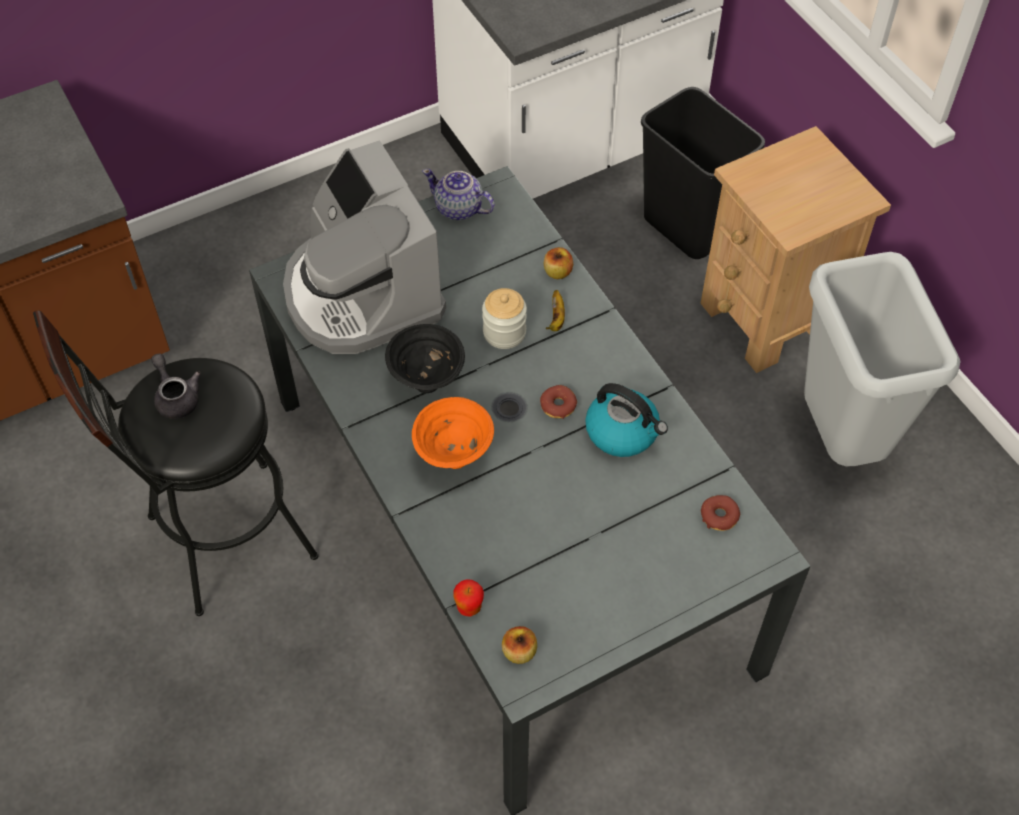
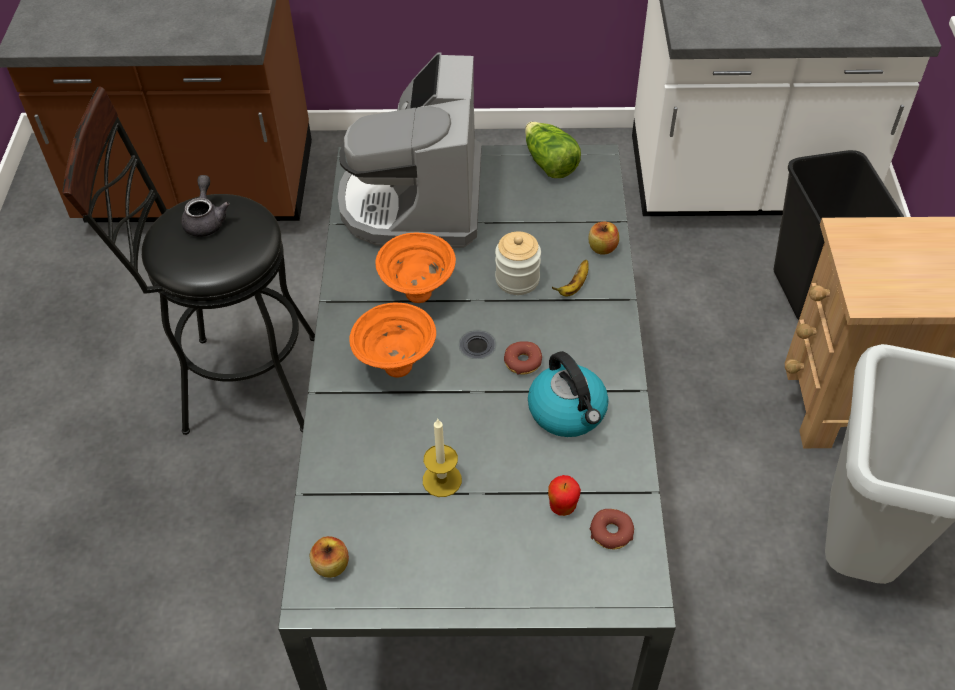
camera: 30 degrees right, 5 degrees down
(428, 384) = (419, 295): black bowl -> orange bowl
(459, 209) = (549, 163): teapot -> lettuce
(469, 607) = (316, 502): apple -> apple (562, 507)
(560, 538) = (442, 480): none -> candle

